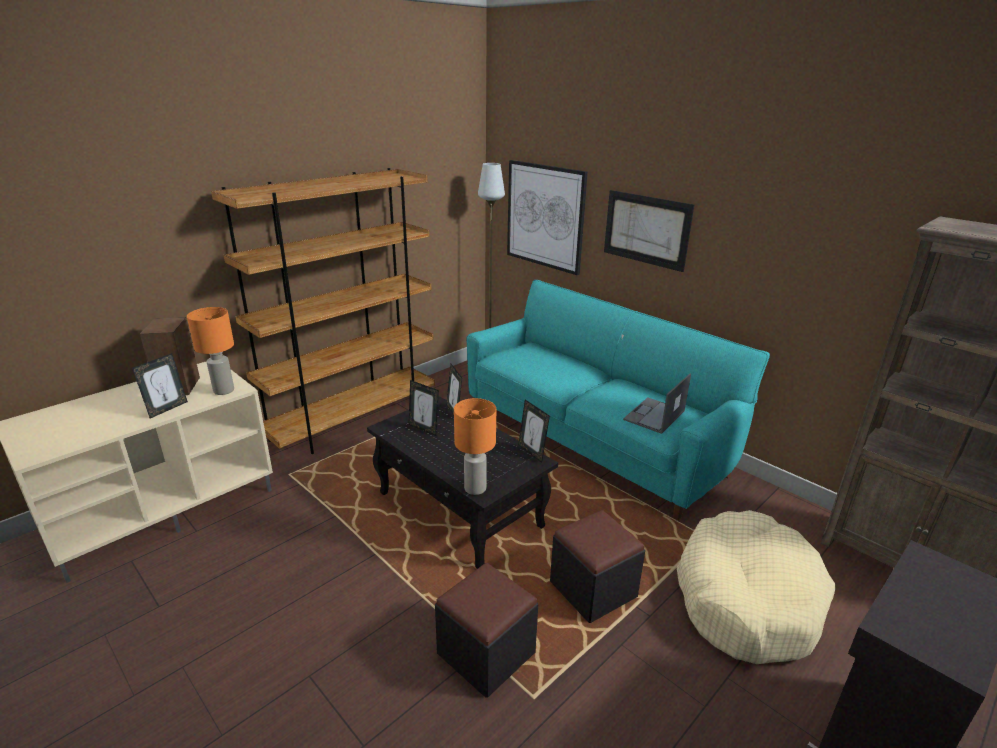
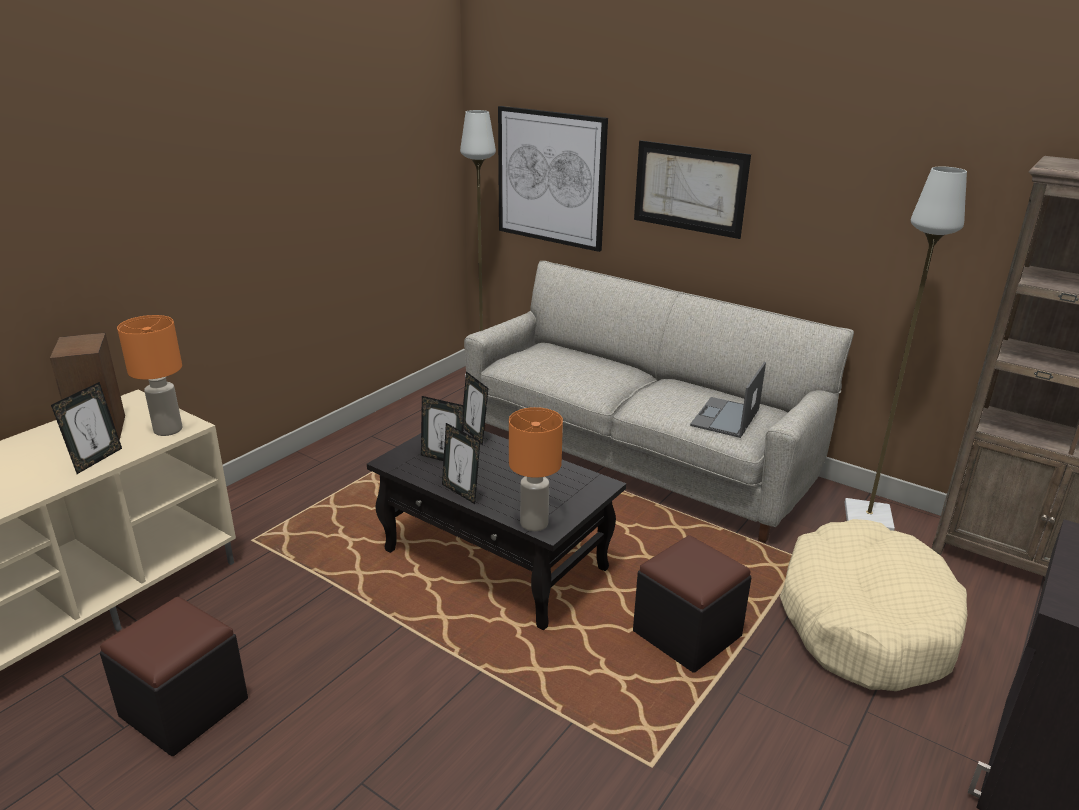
camera: 10 degrees left, 0 degrees up
(354, 420) = (319, 463): brown bookcase -> none
(486, 653) = (579, 724): black ottoman -> black ottoman (184, 707)
(532, 452) = (590, 474): picture frame -> picture frame (461, 492)
(592, 439) = (637, 458): turquoise sofa -> grey sofa
(773, 508) = (869, 518): none -> grey floor lamp

